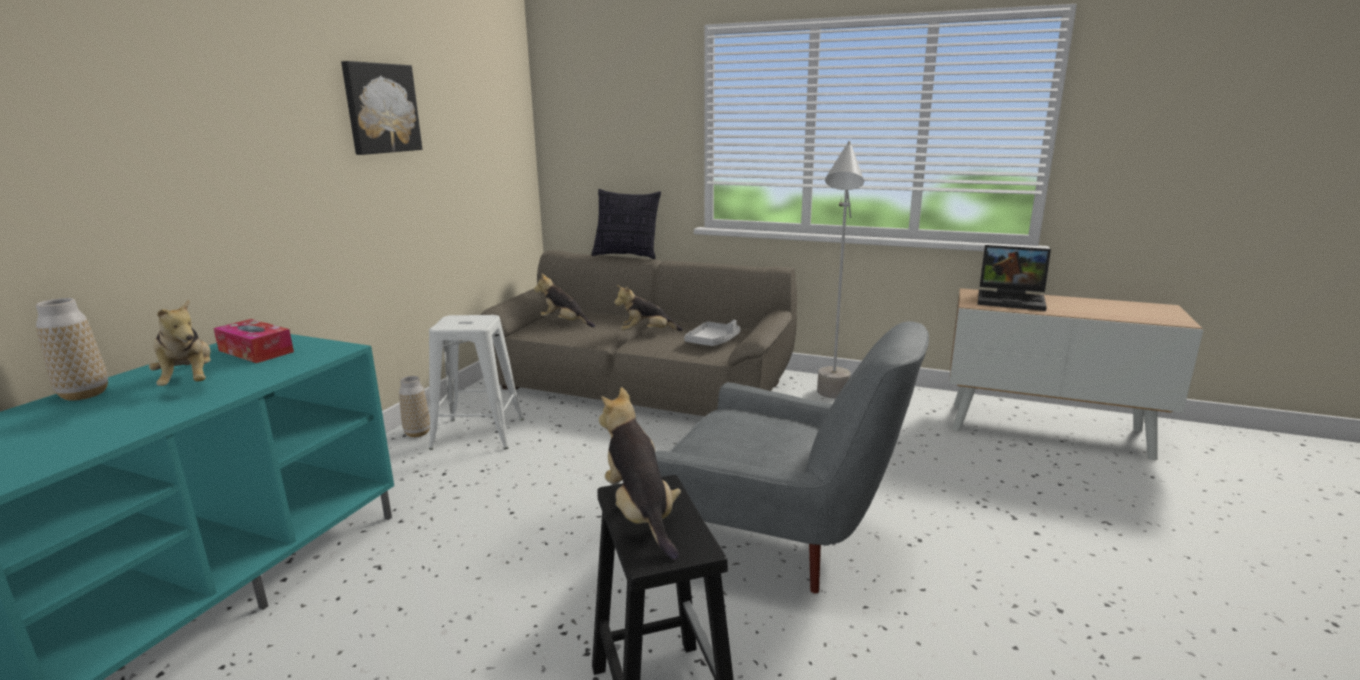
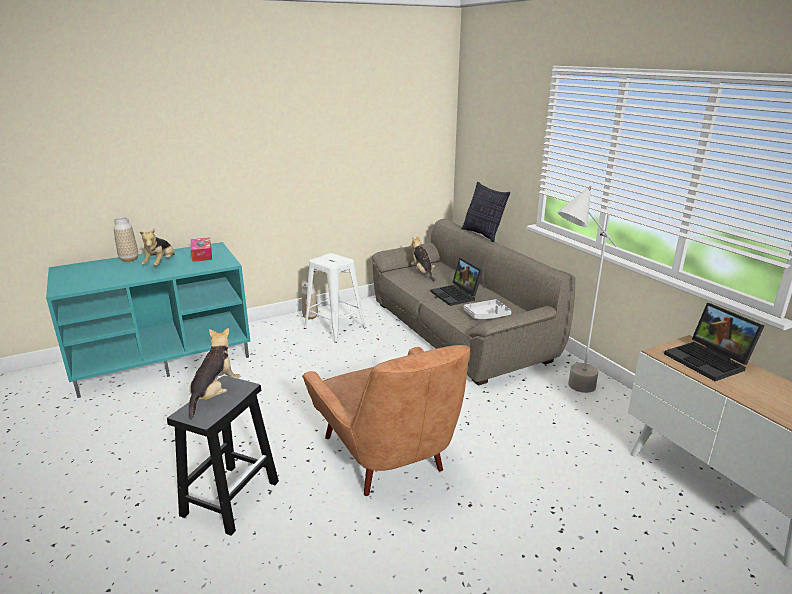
camera: 40 degrees right, 5 degrees up
(381, 108) = (318, 123): picture -> none
(646, 333) = (457, 295): plush toy -> laptop
(780, 542) = (389, 460): grey armchair -> brown armchair

